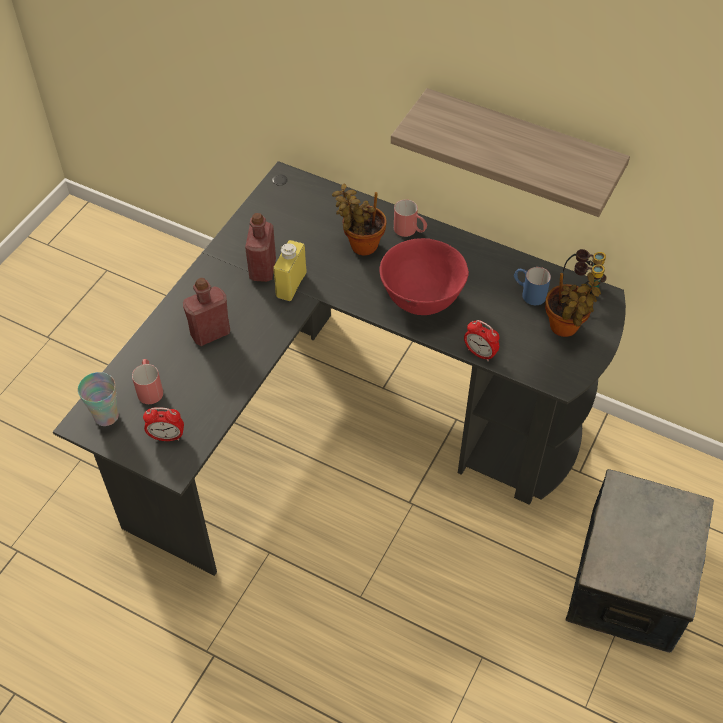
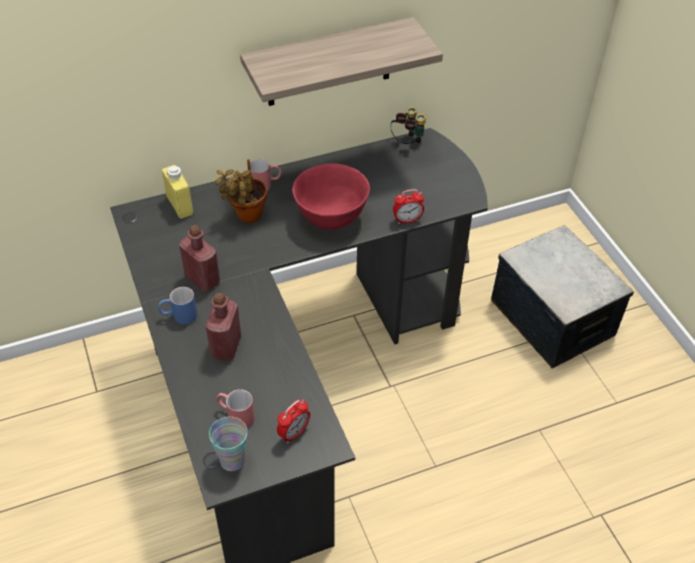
camera: 50 degrees left, 5 degrees down
(291, 285) = (236, 274): yellow bottle -> yellow bottle (180, 206)
(528, 293) = (385, 167): blue mug -> blue mug (179, 316)
(565, 329) = (431, 171): potted plant -> none

